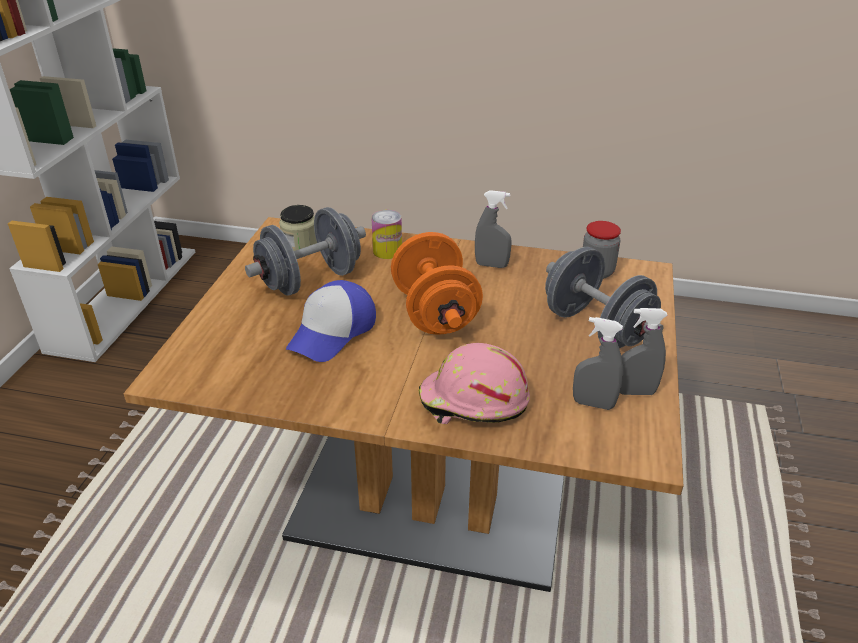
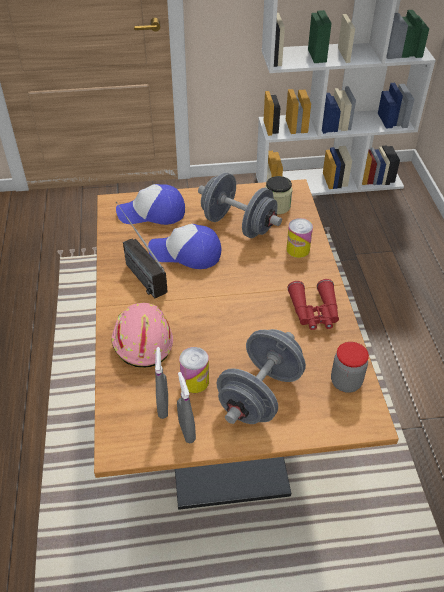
camera: 70 degrees right, 10 degrees up
(223, 345) = (152, 213): none -> cap
(333, 381) = (136, 269): none -> radio
(435, 313) = (232, 296): orange dumbbell -> none
(491, 265) = (314, 312): grey spray bottle -> red binoculars
(561, 370) = (195, 381): none -> can

